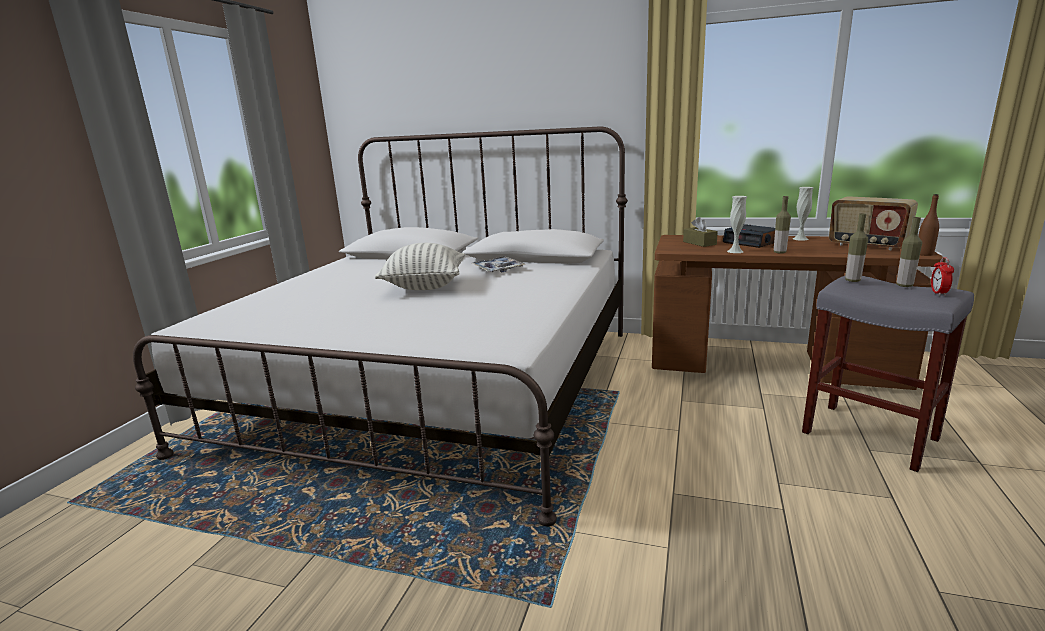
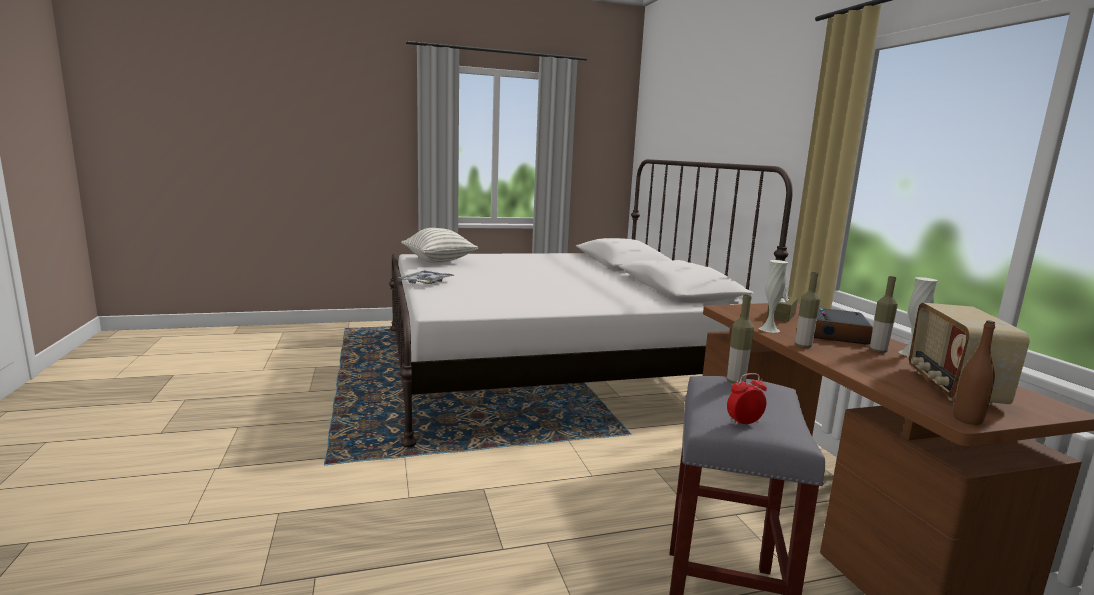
camera: 55 degrees right, 5 degrees down
(425, 286) = (543, 276): pillow -> pillow (439, 261)
(498, 269) = (616, 285): tray -> tray (426, 282)
(904, 285) = (772, 411): bottle -> bottle (878, 351)

